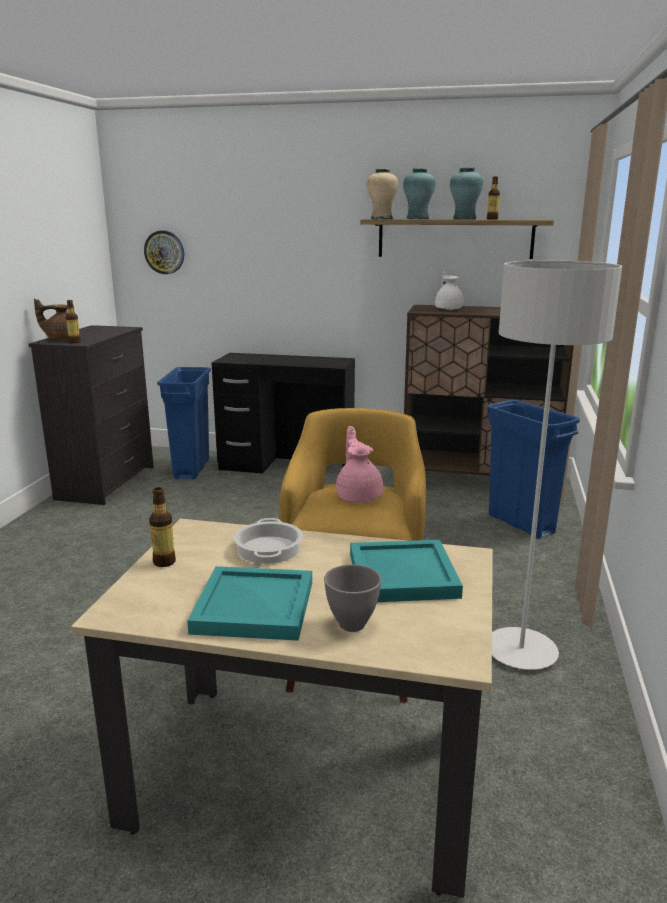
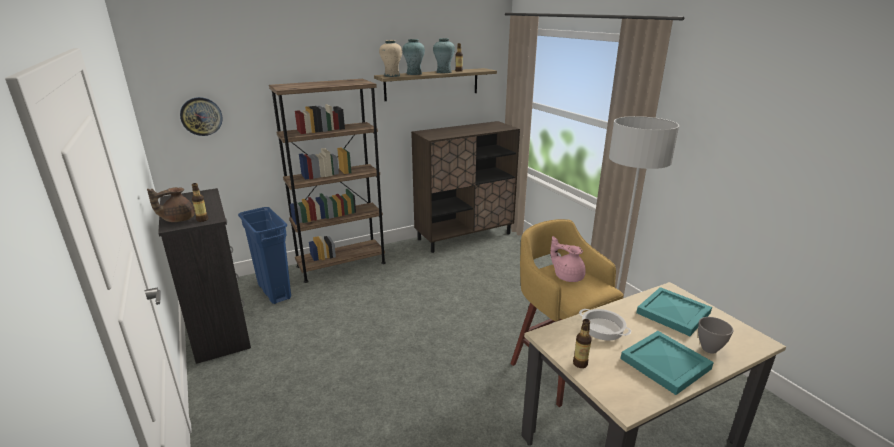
camera: 40 degrees left, 5 degrees up
(287, 467) = (341, 264): black desk -> brown bookcase
(448, 309) = (442, 132): white teapot -> none
(521, 524) = (518, 255): blue trash can -> none

